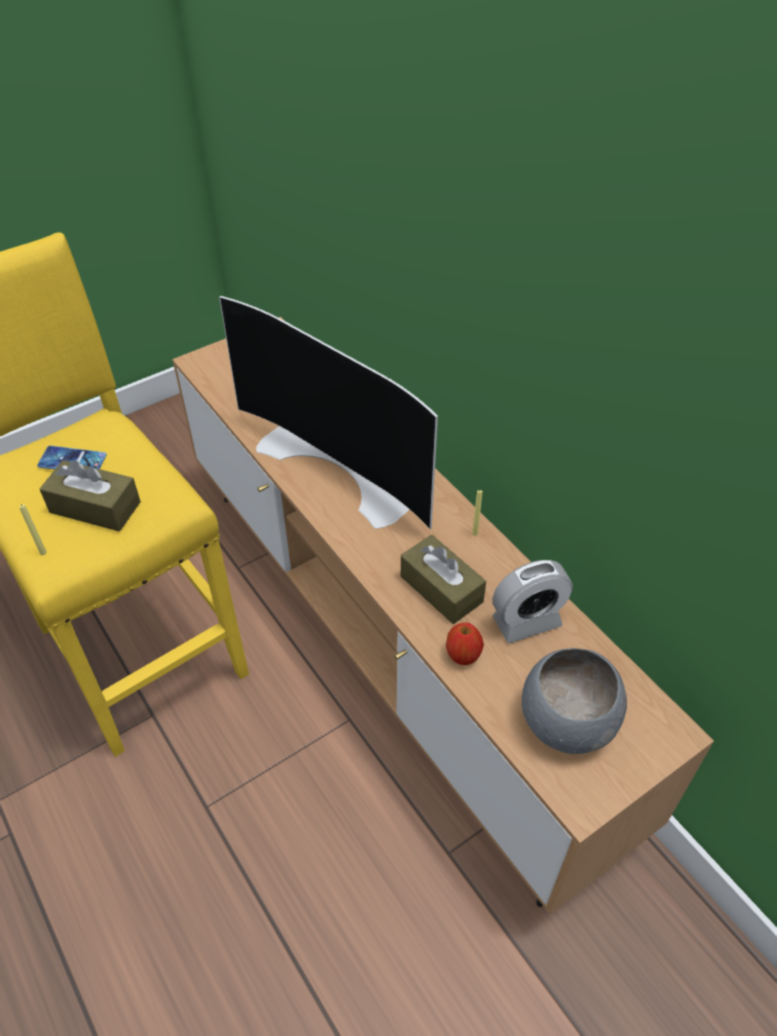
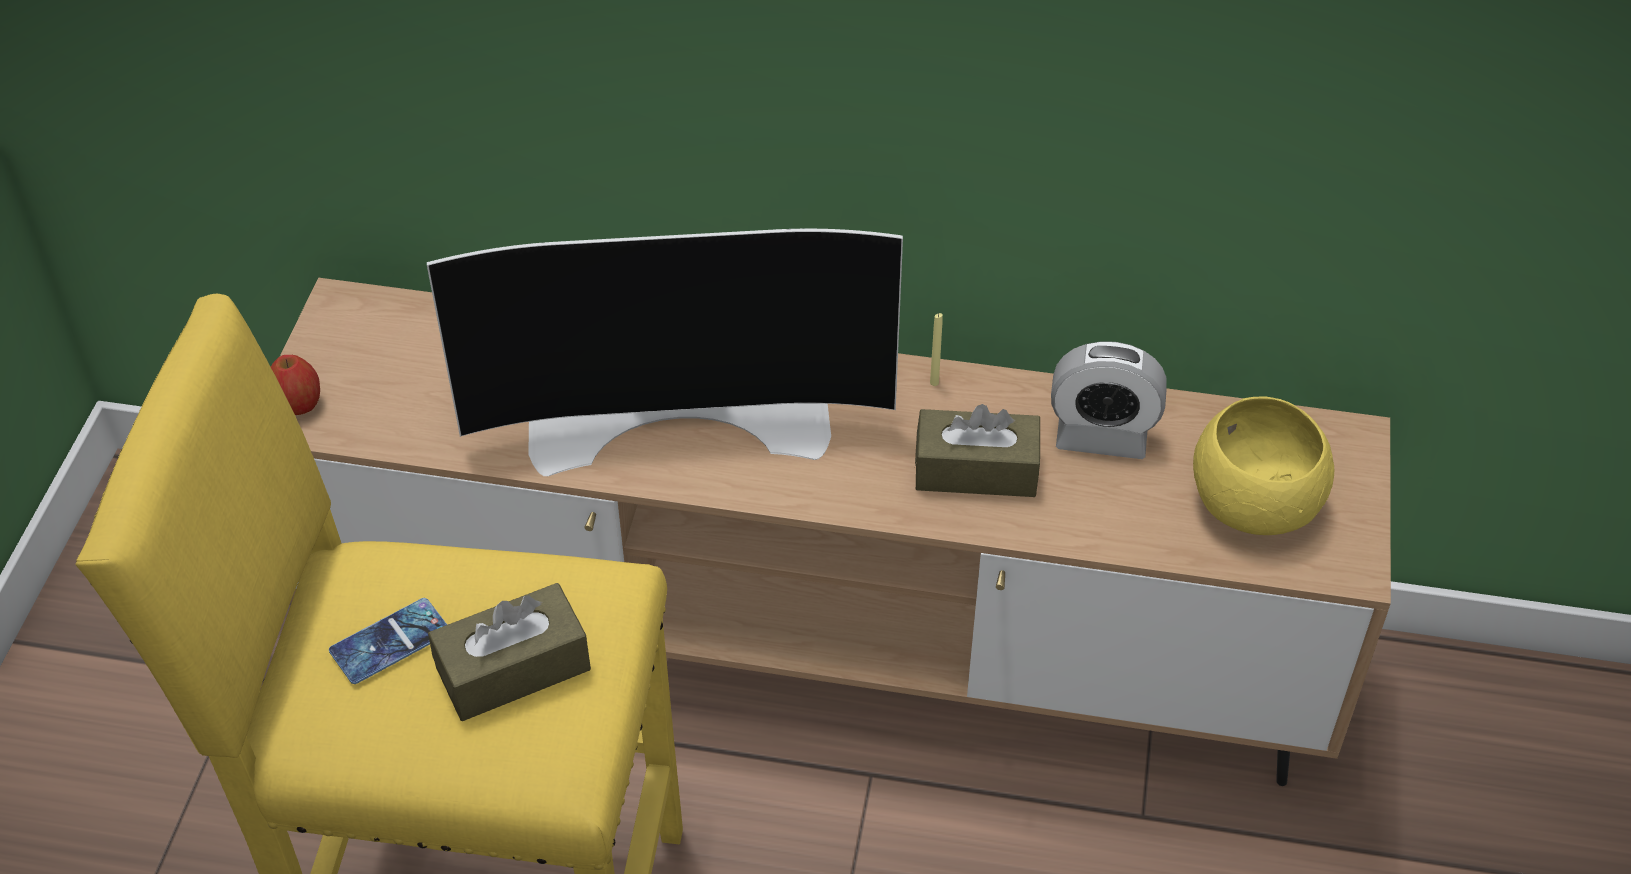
camera: 45 degrees left, 0 degrees up
(43, 552) = (529, 768): yellow candle -> none
(463, 655) = (1084, 520): apple -> apple (298, 405)
(526, 621) = (1101, 436): alarm clock -> alarm clock turned 75 degrees clockwise
(566, 721) = (1253, 505): grey bowl -> yellow bowl

